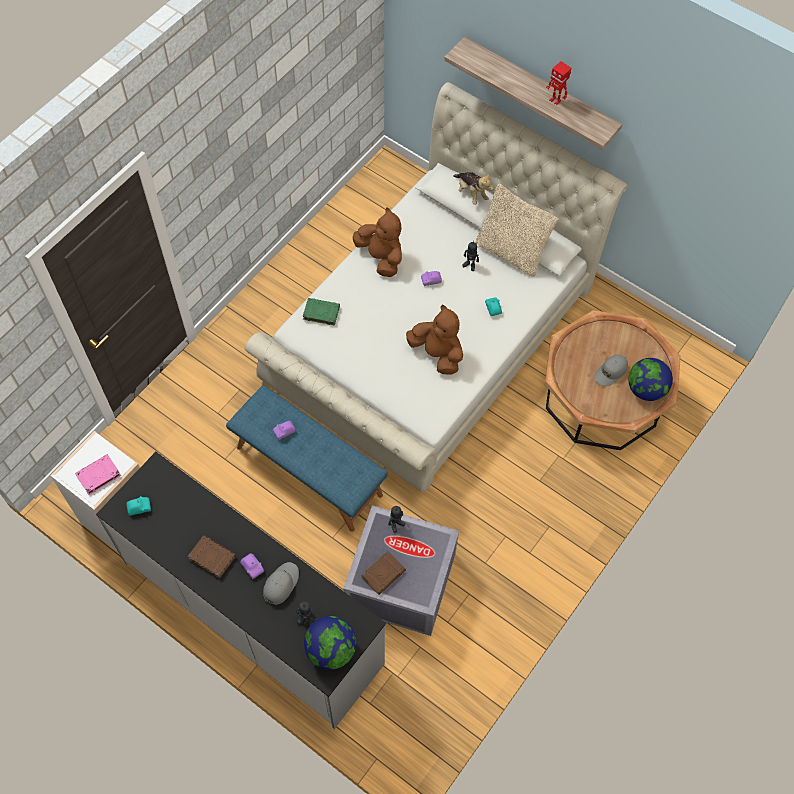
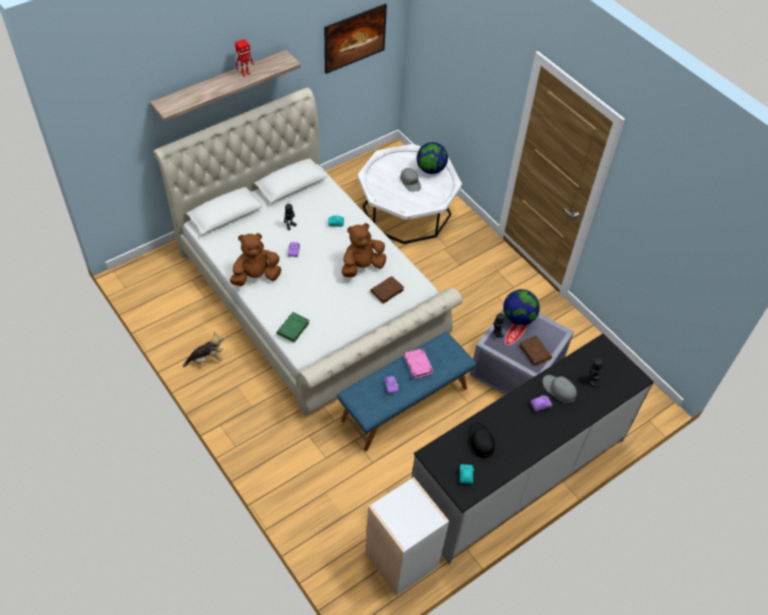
camera: 75 degrees left, 10 degrees down
(98, 476) = (416, 511): pink book -> pink book (418, 365)
(187, 513) = (480, 441): none -> black cap
(211, 557) = (525, 432): brown book -> brown book (387, 291)
(331, 650) = (618, 371): globe -> globe (518, 318)
(471, 193) = (232, 198): plush toy -> plush toy (206, 360)
(512, 250) = (288, 198): beige pillow -> none
(602, 397) = (406, 211): brown coffee table -> white coffee table
(707, 205) = (354, 49): none -> picture

